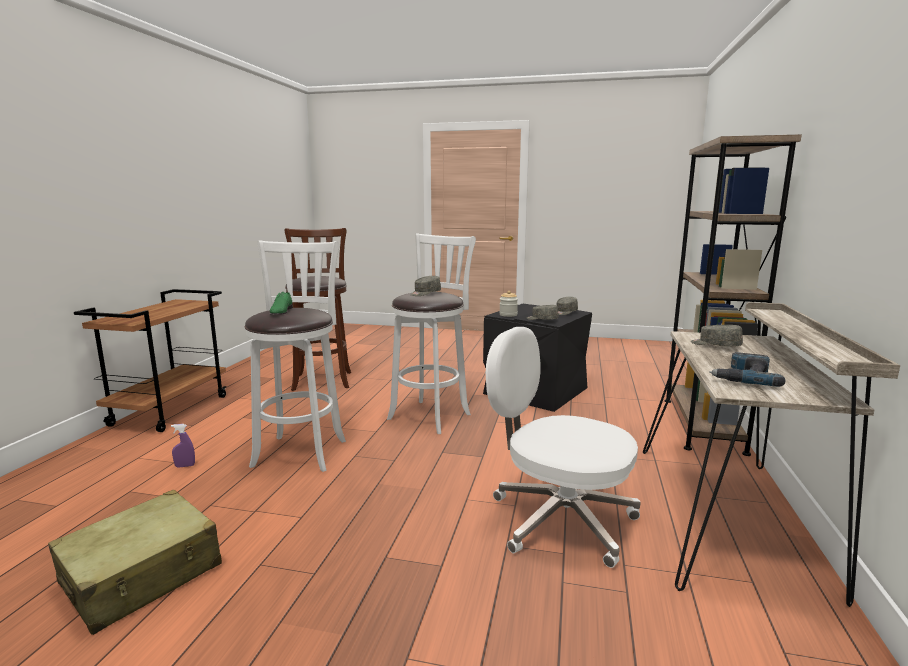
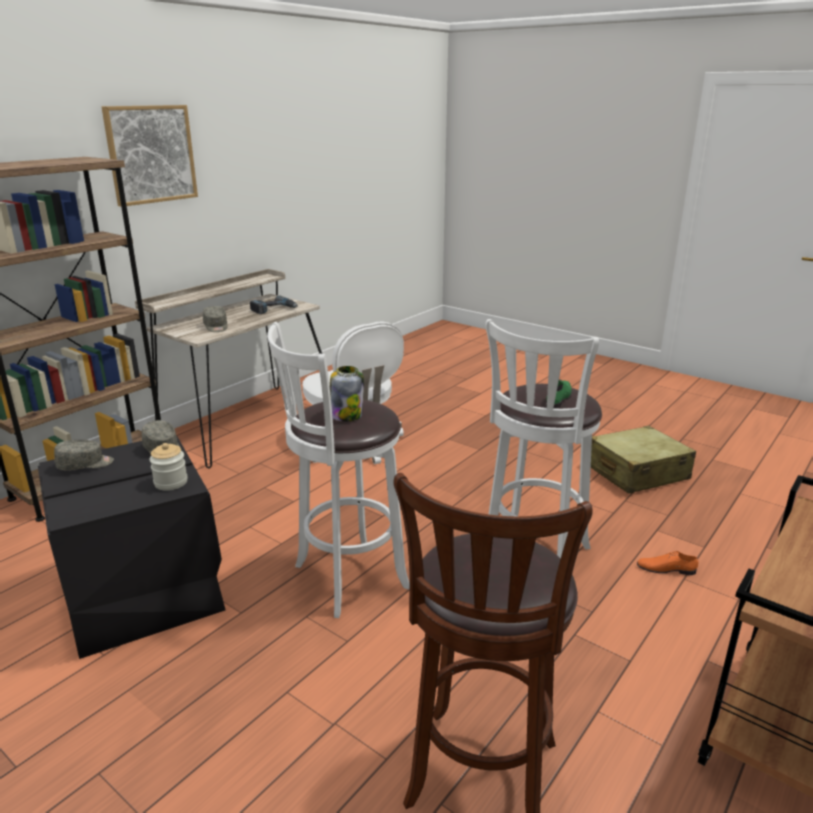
camera: 155 degrees left, 10 degrees up
(185, 466) = (666, 568): purple spray bottle -> orange shoe
(425, 293) = (346, 415): grey cap -> jar
(846, 127) = (151, 154): none -> picture

